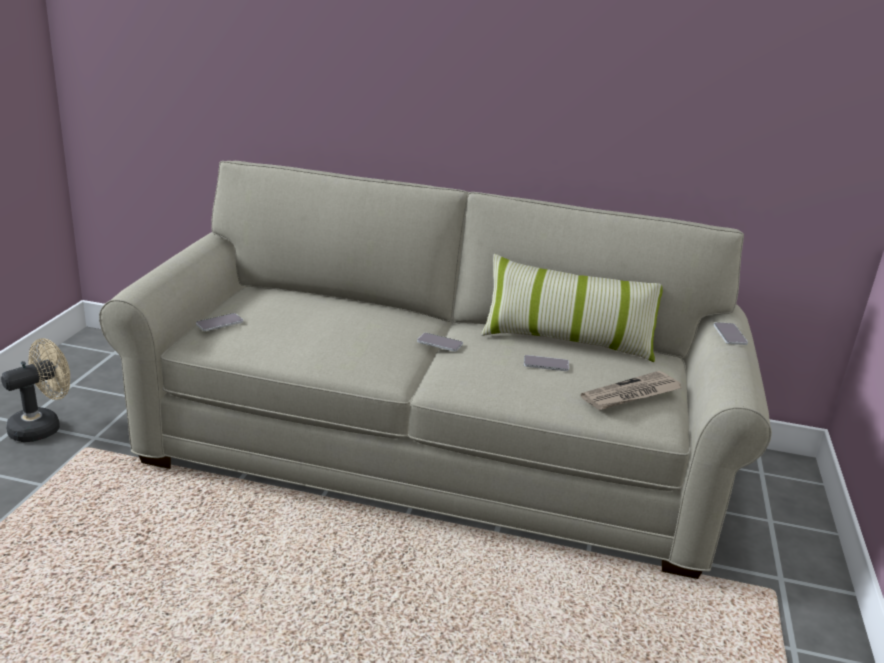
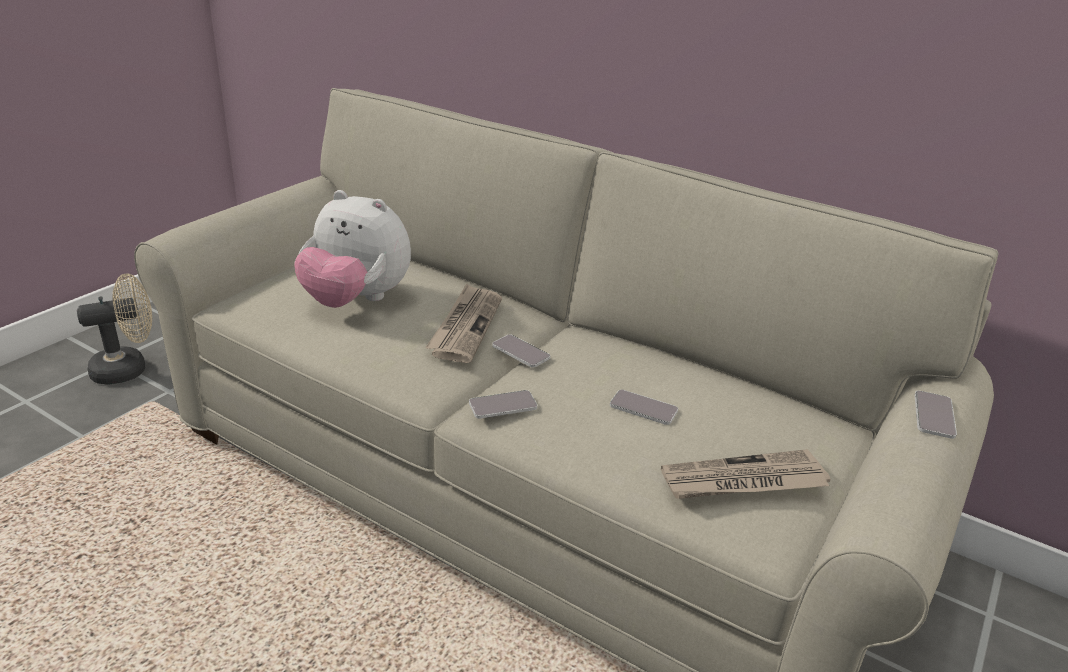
camera: 20 degrees right, 5 degrees up
(219, 323) = (273, 285): phone -> phone (503, 405)
(294, 325) = (355, 301): none -> plush toy
(390, 331) = (465, 326): none -> newspaper
(567, 340) = (699, 376): pillow -> none

